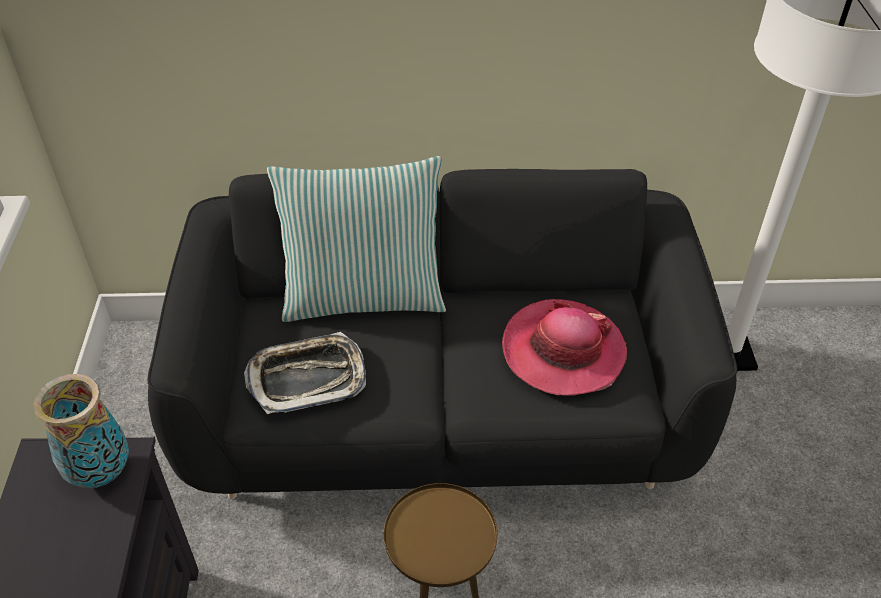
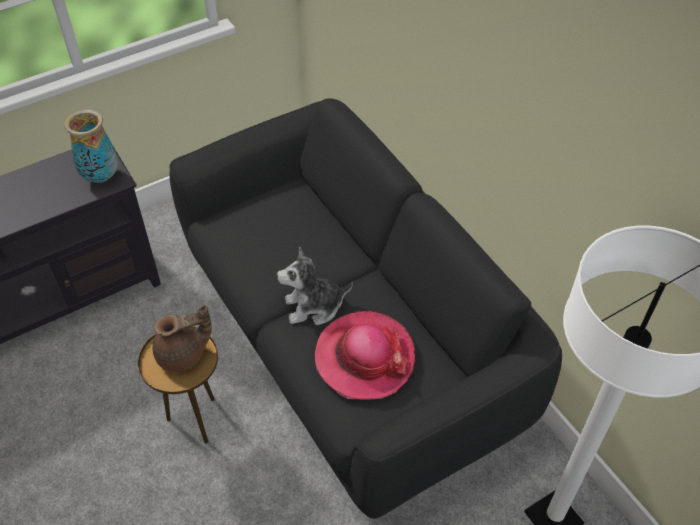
camera: 60 degrees right, 5 degrees up
(307, 378) = (248, 234): tray -> none
(364, 297) = (339, 227): pillow -> none
(437, 525) = (183, 355): none -> brown teapot
(461, 366) = (314, 307): none -> plush toy

